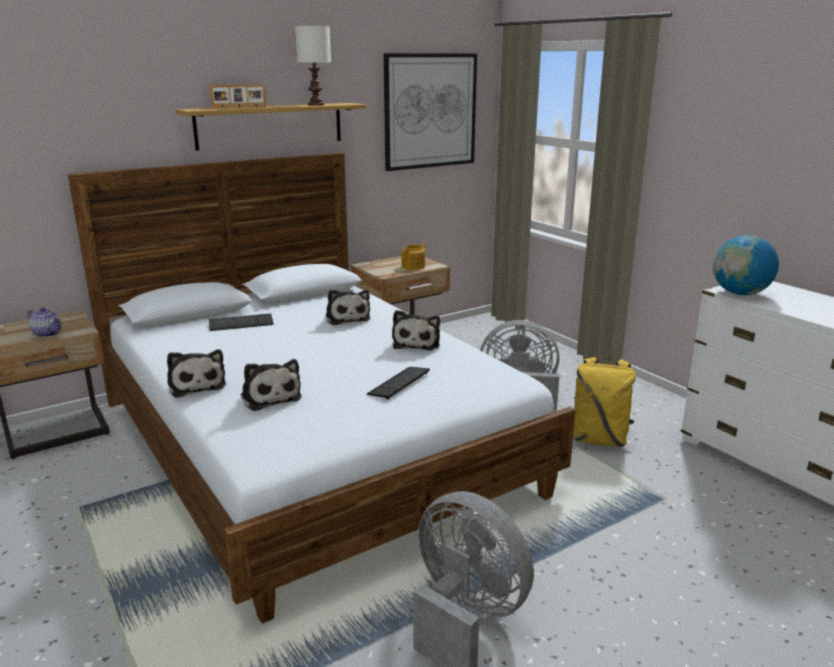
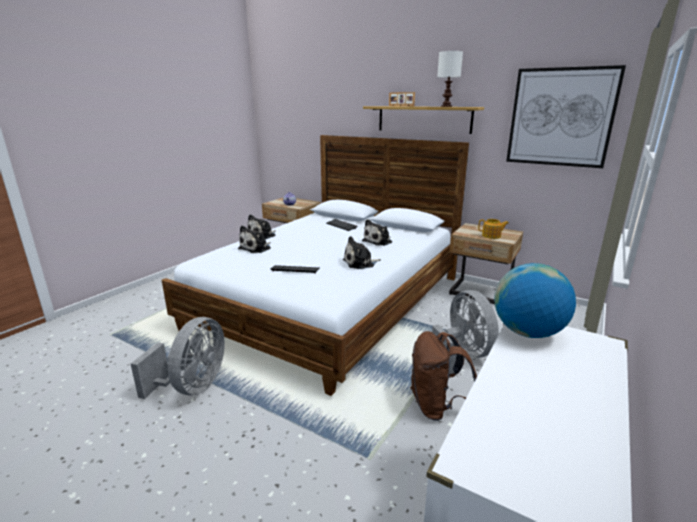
camera: 65 degrees right, 0 degrees up
(599, 439) = (436, 406): yellow backpack -> brown backpack

